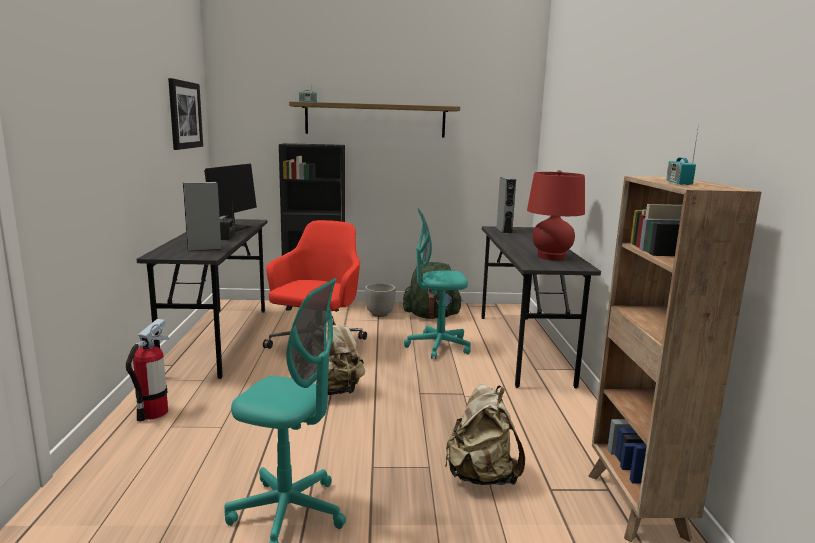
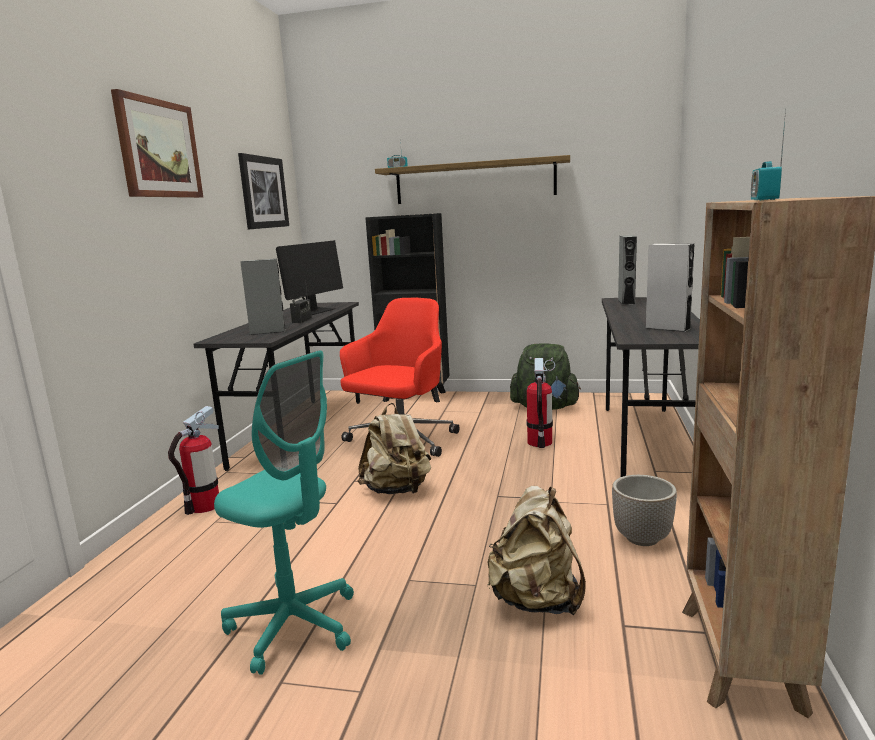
camera: 15 degrees right, 0 degrees up
(113, 74) = (158, 149): none -> picture
(380, 314) = (485, 405): planter -> planter (643, 538)
(438, 346) = (540, 442): turquoise office chair -> fire extinguisher
(551, 257) = (667, 328): red table lamp -> grey speaker

